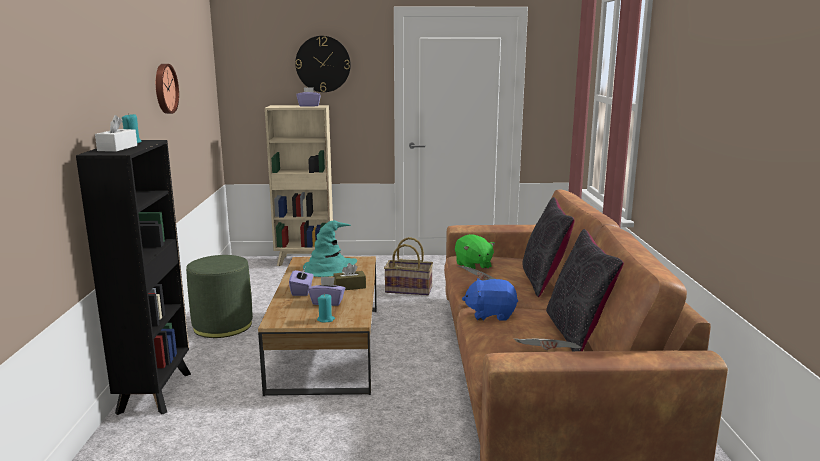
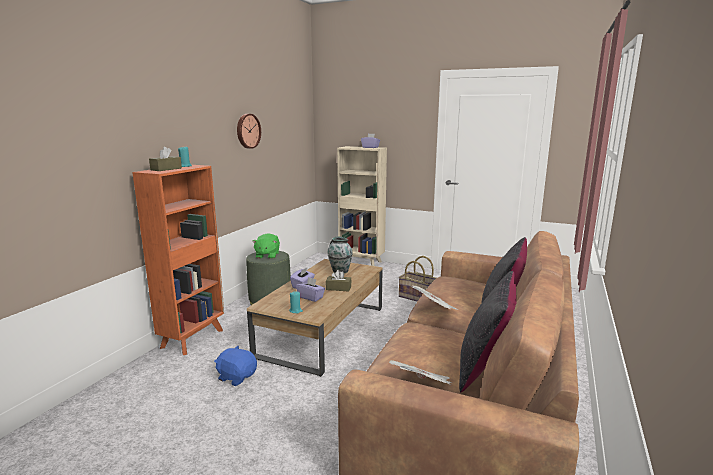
camera: 25 degrees right, 0 degrees up
(117, 148) = (166, 169): white tissue box -> brown tissue box
(156, 391) = (193, 338): black bookcase -> orange bookcase
(323, 64) = (385, 116): wall clock -> none
(329, 268) = (340, 271): turquoise hat -> vase
(473, 265) = (446, 287): green plush toy -> green plush toy (267, 255)
(491, 314) = (419, 333): blue plush toy -> blue plush toy (237, 377)

